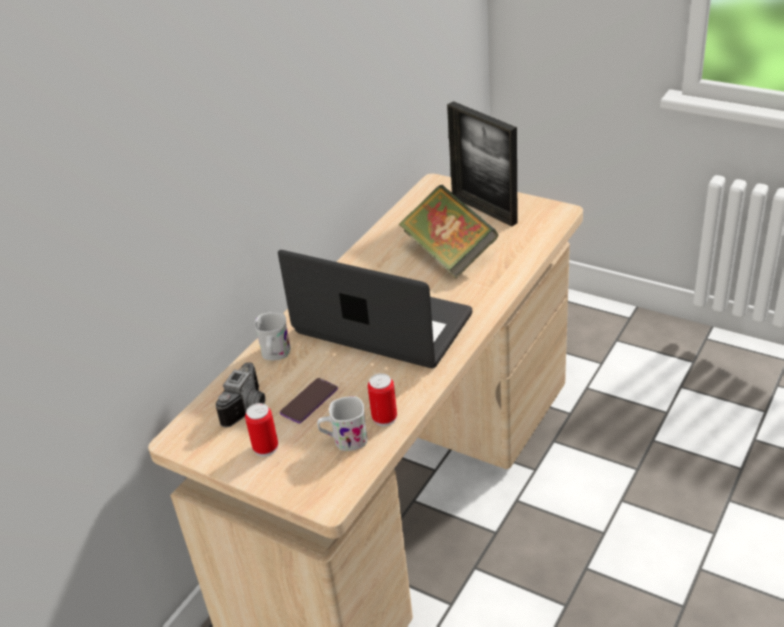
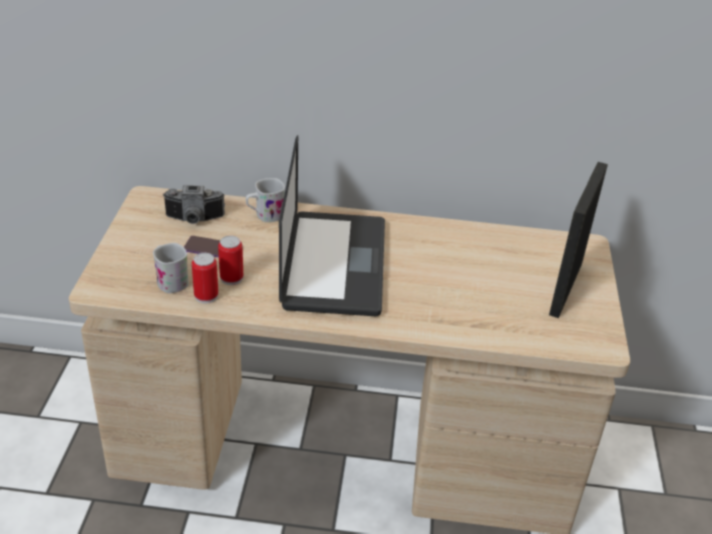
camera: 60 degrees right, 0 degrees up
(265, 447) = (149, 241): can -> can (231, 278)
(449, 254) = (469, 281): book -> none

